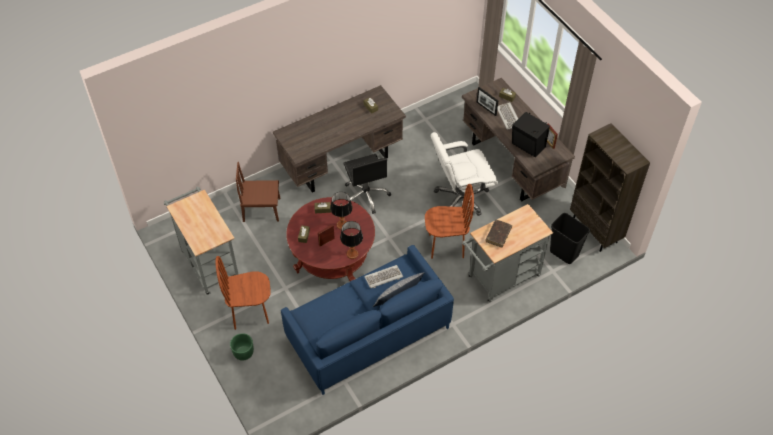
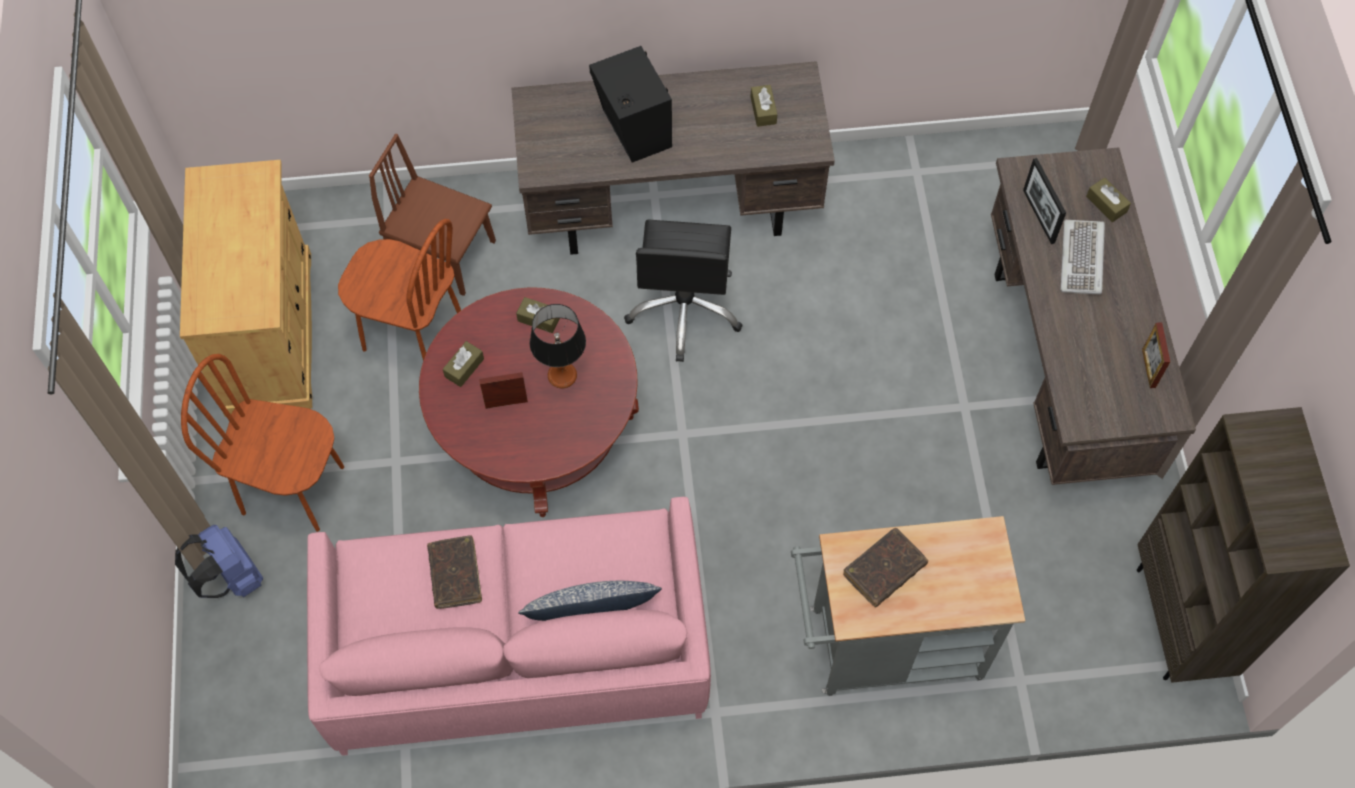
camera: 25 degrees right, 10 degrees up
(208, 262) = (270, 332): grey cart -> beige cabinet
(243, 353) = (231, 577): green planter -> blue backpack
(342, 304) = (455, 575): none -> brown book
(352, 254) = (546, 458): table lamp -> none
(368, 333) = (516, 649): blue sofa -> pink sofa
(383, 278) = (581, 550): keyboard -> none
(446, 245) = (802, 508): brown chair -> brown chair (412, 334)
(461, 198) = (897, 402): white office chair -> none
(528, 146) = (1090, 357): black speaker -> black speaker (634, 131)
(564, 253) = (1073, 646): black trash can -> none

